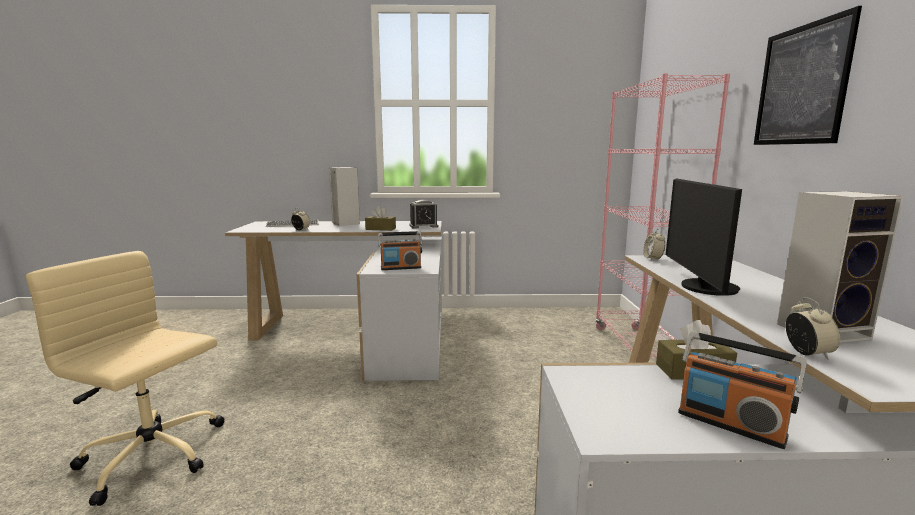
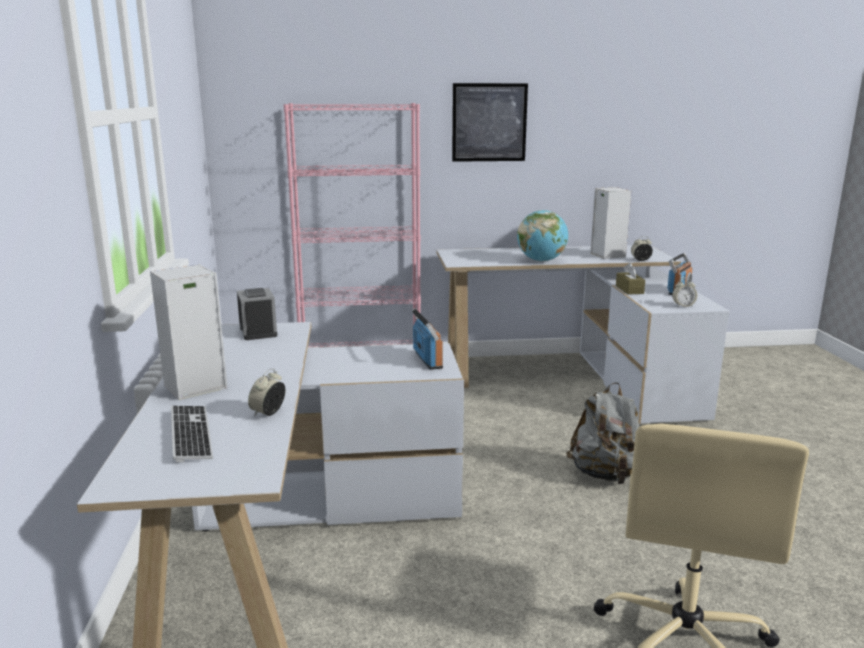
camera: 95 degrees left, 5 degrees up
(380, 229) = (277, 354): brown tissue box -> none
(401, 470) = (606, 475): none -> grey backpack
(652, 259) = (460, 262): alarm clock -> alarm clock (683, 306)
(702, 287) = (541, 261): monitor -> globe

